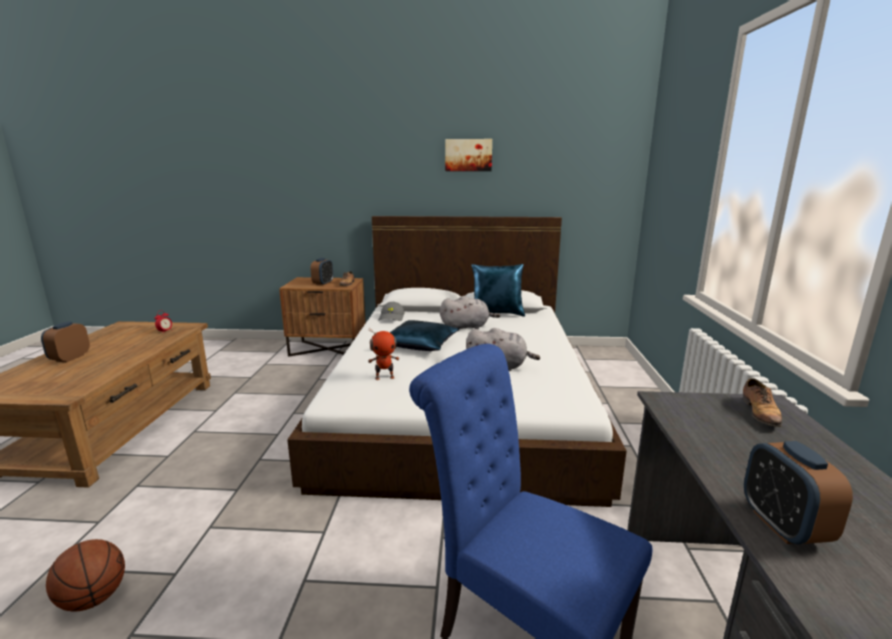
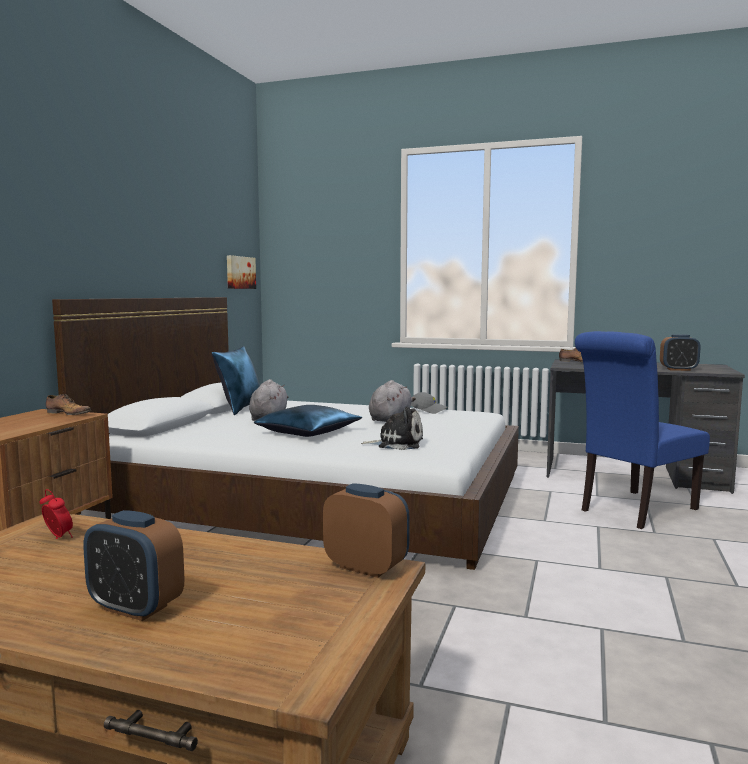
camera: 75 degrees left, 10 degrees down
(93, 598) = (647, 673): basketball -> none
(323, 283) = (32, 422): alarm clock -> alarm clock (366, 567)
(384, 377) = (397, 444): toy robot -> plush toy
(392, 318) = (186, 436): grey cap -> grey cap (428, 410)
(468, 155) = (148, 218): picture -> picture (239, 272)

